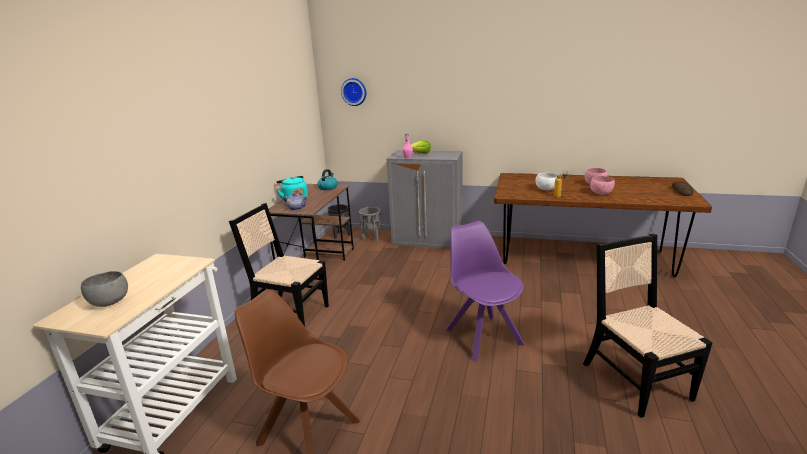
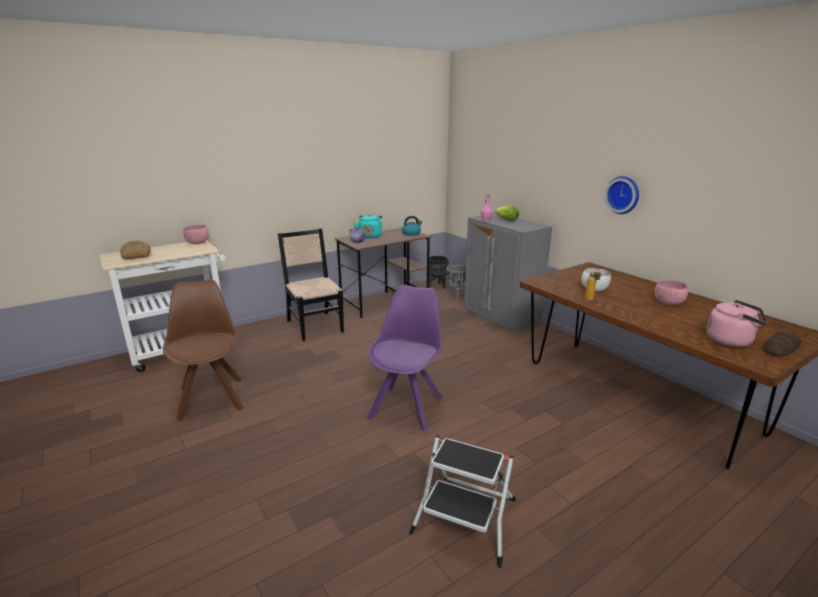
camera: 40 degrees right, 0 degrees up
(109, 303) = (136, 255): grey bowl -> bread
(354, 91) = (472, 146): wall clock -> wall clock (623, 195)
(601, 193) = (650, 313): pink bowl -> pink bowl (198, 243)
(636, 381) = (466, 518): chair -> step ladder
(660, 195) = (731, 341): none -> pink kettle

